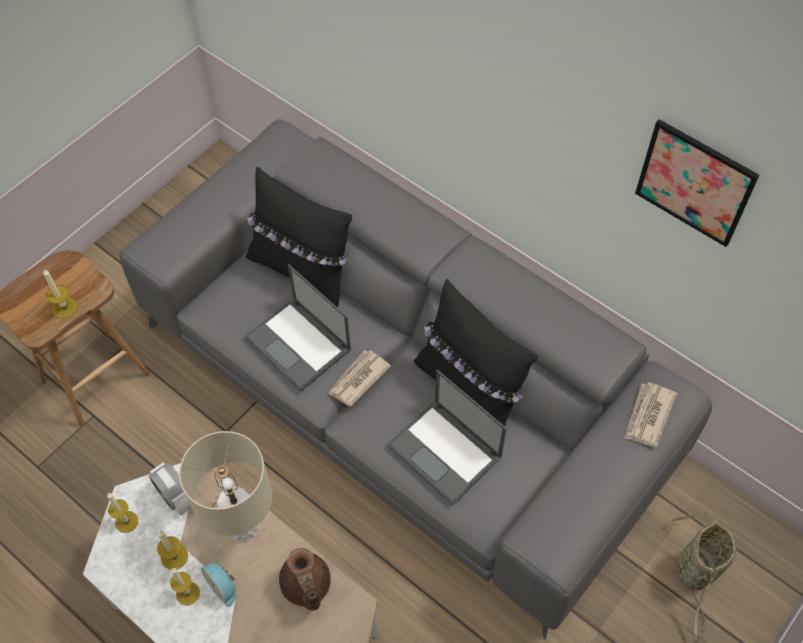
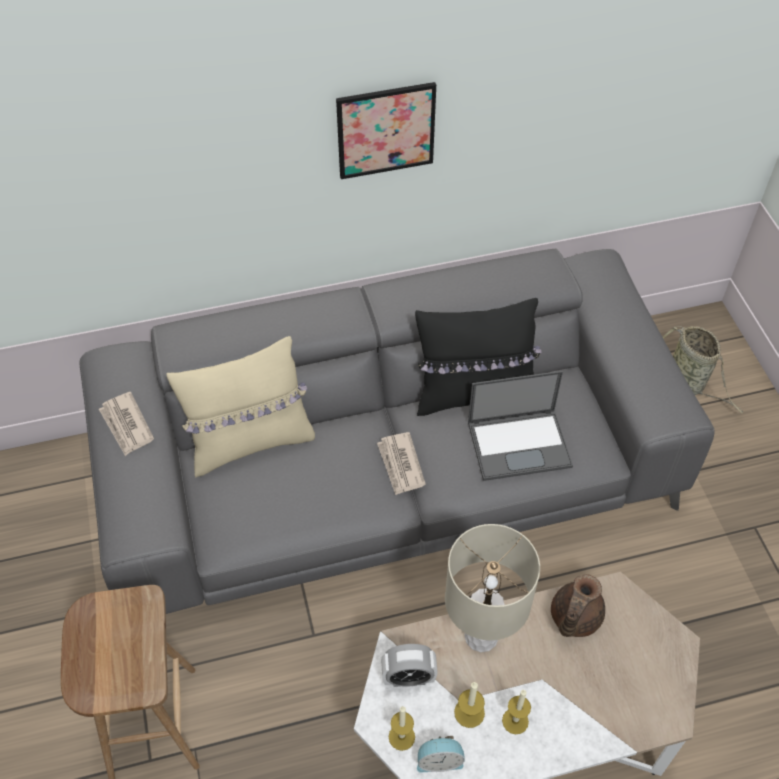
camera: 55 degrees left, 5 degrees down
(64, 307) = (141, 643): candle -> none
(223, 586) = (528, 686): alarm clock -> alarm clock (439, 759)
(299, 344) = (328, 488): laptop -> none
(302, 270) = (251, 442): black pillow -> beige pillow
(306, 587) = (573, 618): brown teapot -> brown teapot turned 105 degrees clockwise
(648, 416) = (606, 288): newspaper -> newspaper (126, 425)
(694, 183) = (560, 66): picture -> picture (386, 130)

